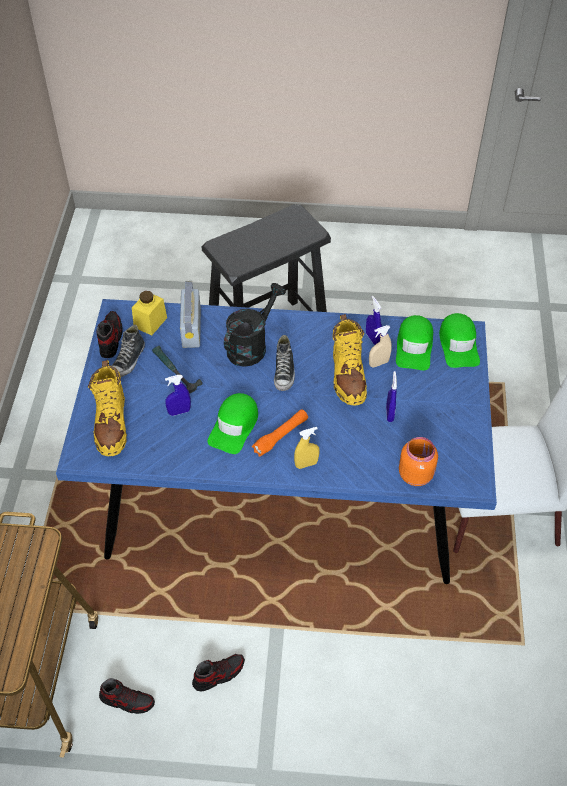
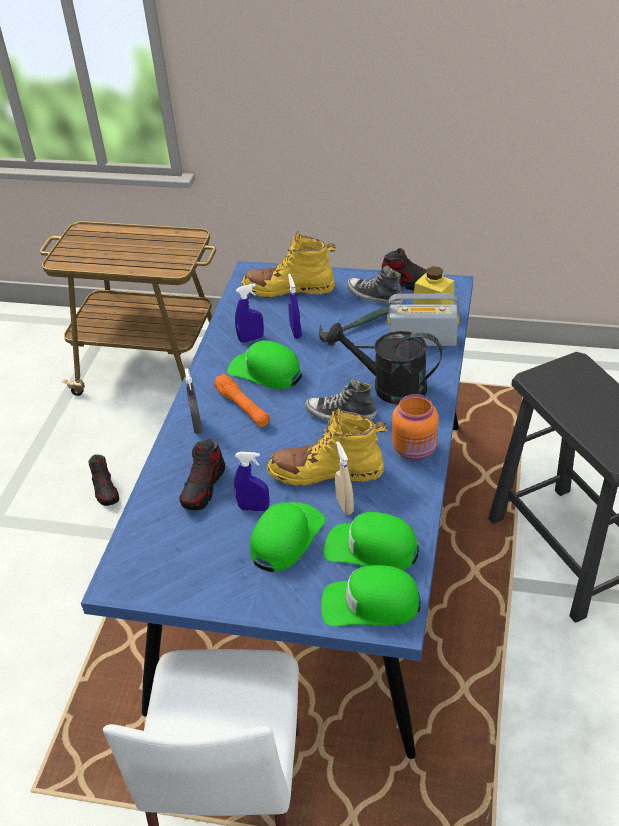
camera: 100 degrees right, 10 degrees down
(127, 700) = (104, 427): shoe -> shoe (203, 487)
(251, 345) = (389, 387): black watering can -> black watering can turned 150 degrees clockwise
(306, 464) = (197, 426): yellow spray bottle -> grey spray bottle
(372, 338) = (392, 503): blue spray bottle -> blue spray bottle (251, 339)
(413, 392) = (286, 537): none -> green cap
(416, 474) = (152, 523): orange jar -> orange jar (416, 450)

